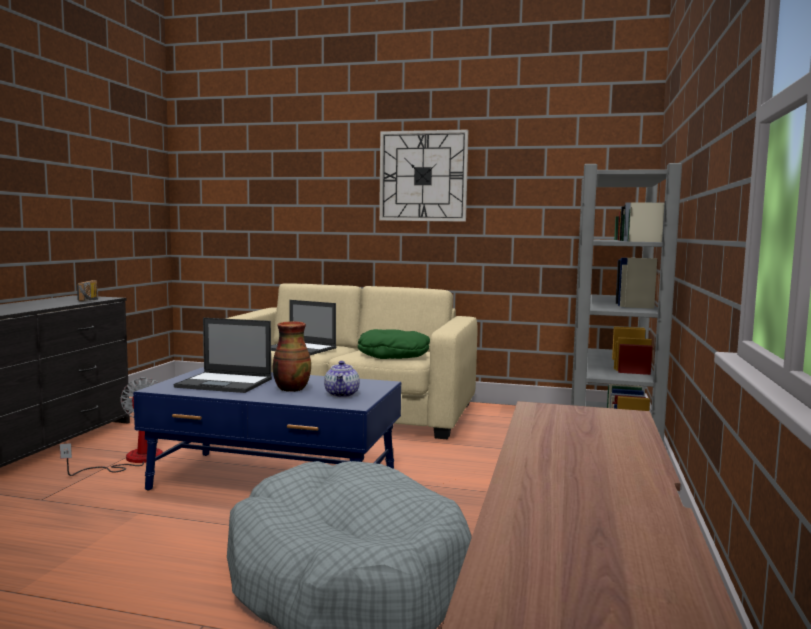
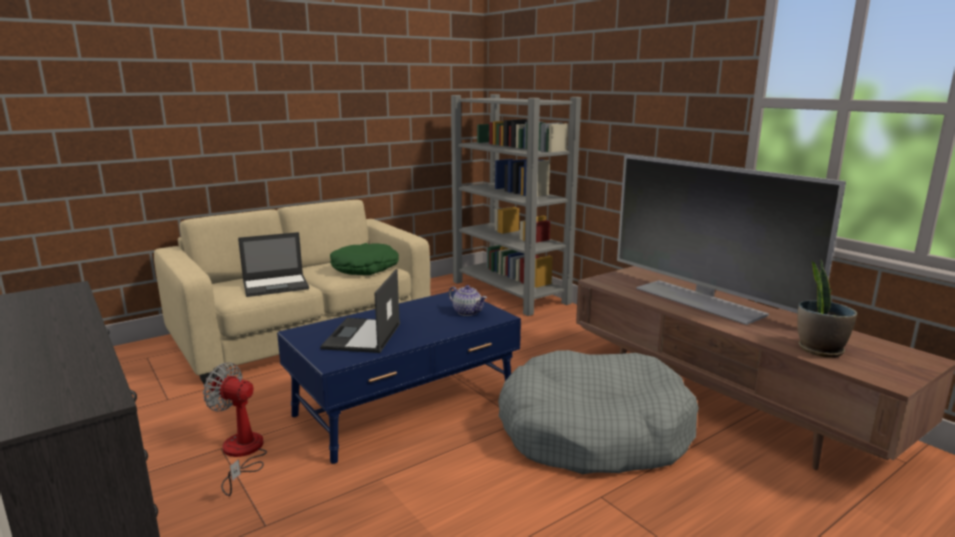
camera: 50 degrees left, 10 degrees up
(91, 299) = (63, 295): radio -> none
(225, 383) = (362, 336): laptop -> laptop turned 135 degrees clockwise
(291, 389) = (424, 321): vase -> none
(423, 176) = (308, 90): wall clock -> none
(539, 558) = (819, 349): none -> potted plant
(589, 458) = (700, 300): none -> television

